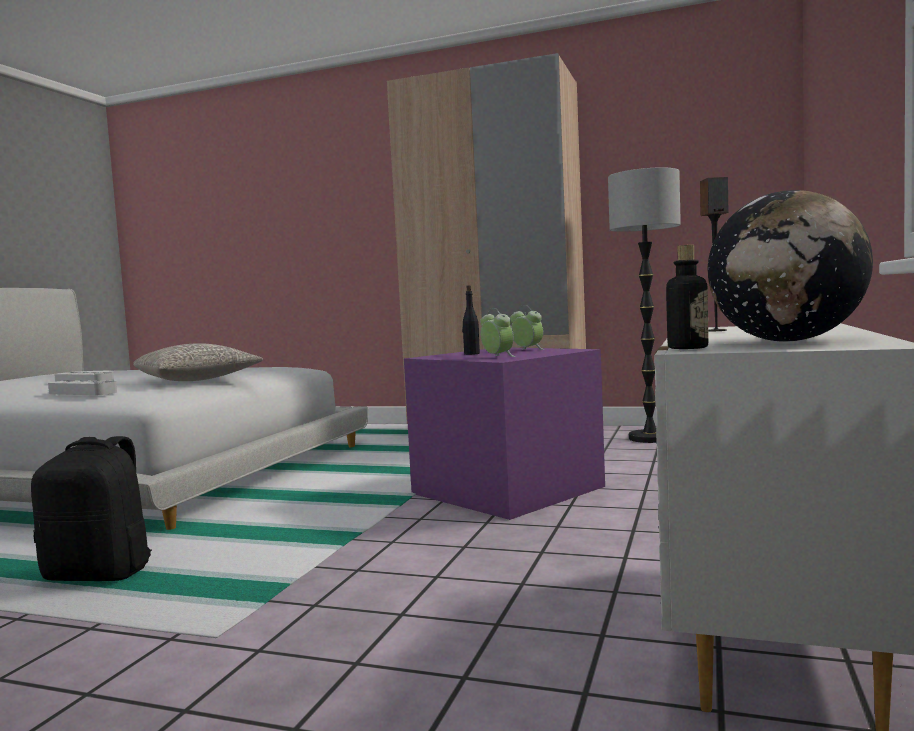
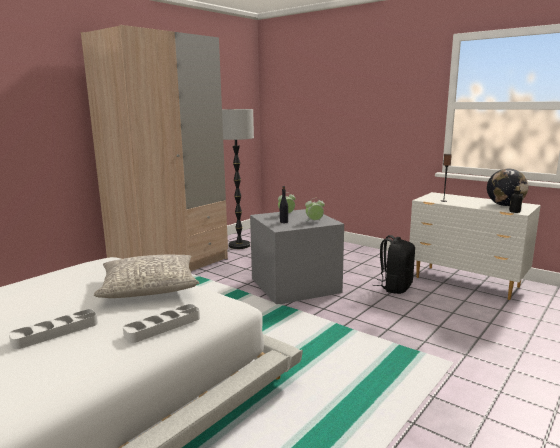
camera: 70 degrees left, 10 degrees up
(100, 573) = (351, 400): black backpack -> black backpack (395, 287)
(504, 490) = (294, 286): purple storage box -> grey storage box

